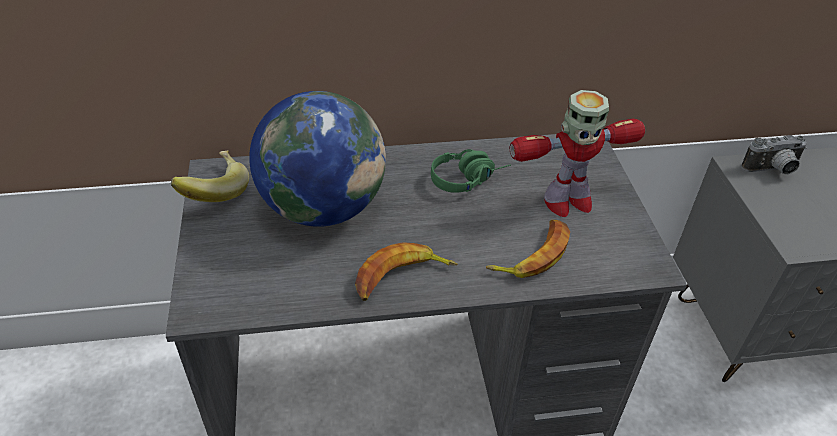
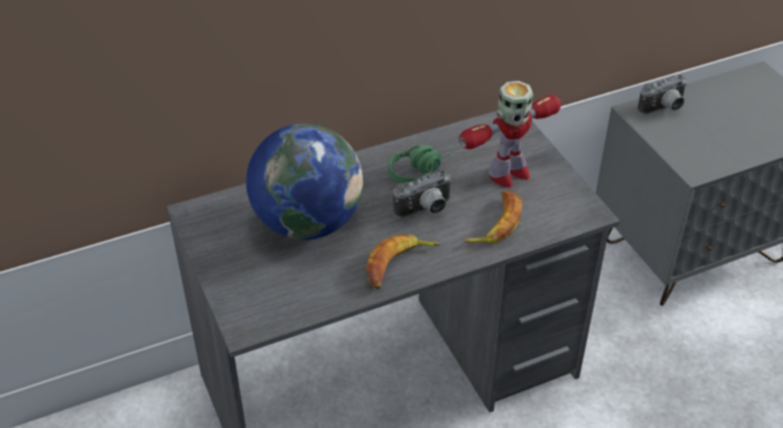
camera: 15 degrees left, 0 degrees up
(213, 191) = (204, 229): banana -> none
(457, 222) = (425, 211): none -> camera

